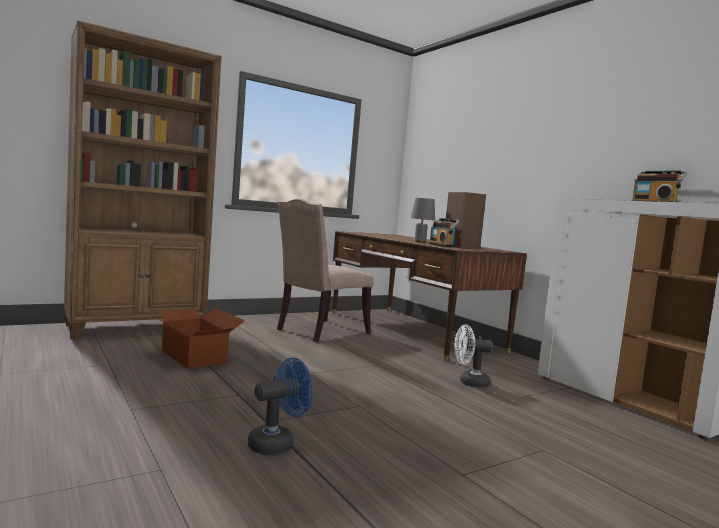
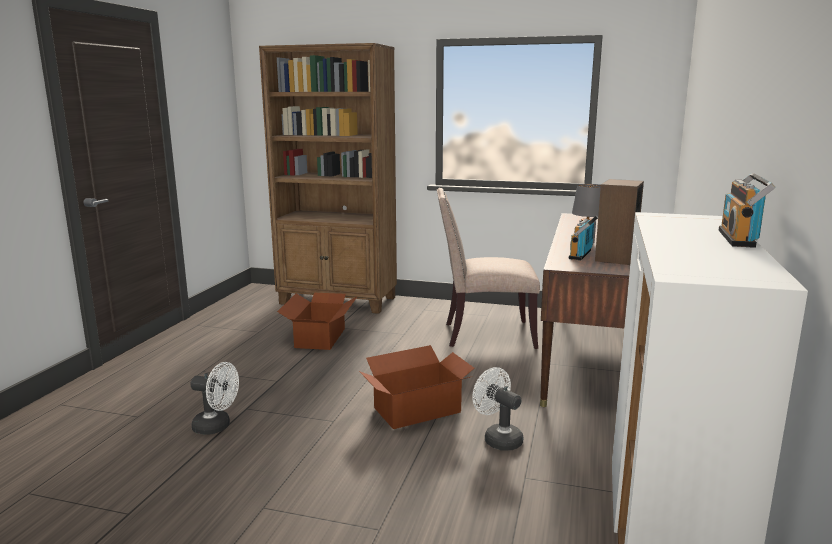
camera: 50 degrees right, 10 degrees up
(277, 443) = (217, 427): blue fan -> white fan
(393, 382) = (418, 410): none -> cardboard box

